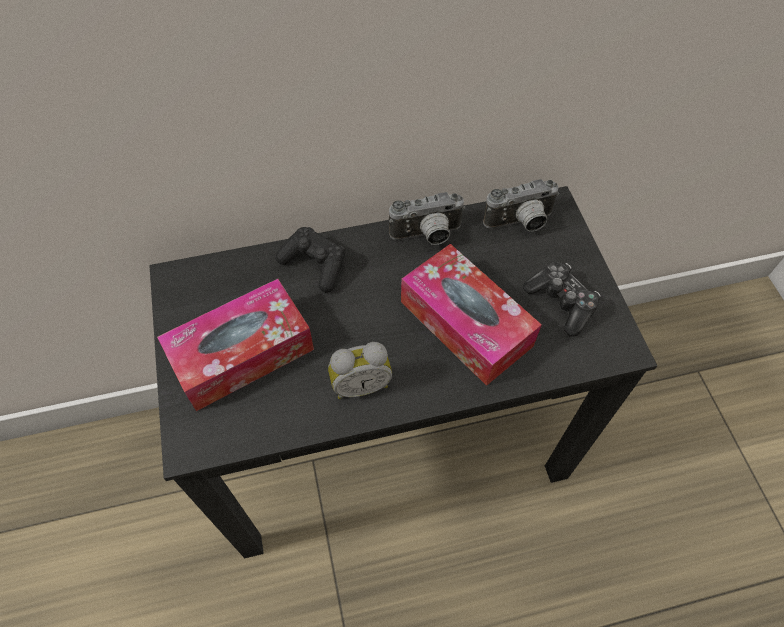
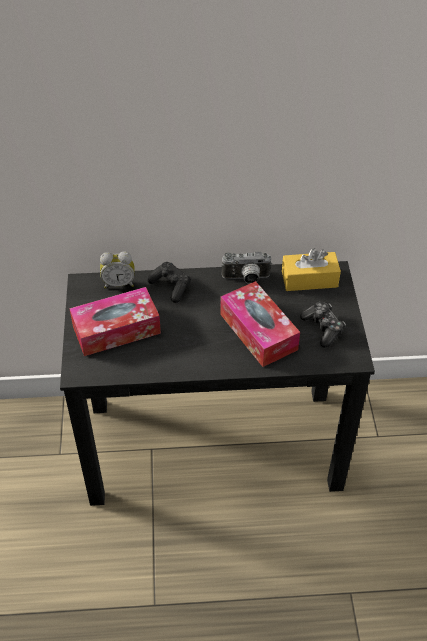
camera: 10 degrees right, 10 degrees down
(360, 384) = (185, 355): alarm clock -> alarm clock (119, 283)
(520, 223) = (309, 279): camera -> yellow tissue box

